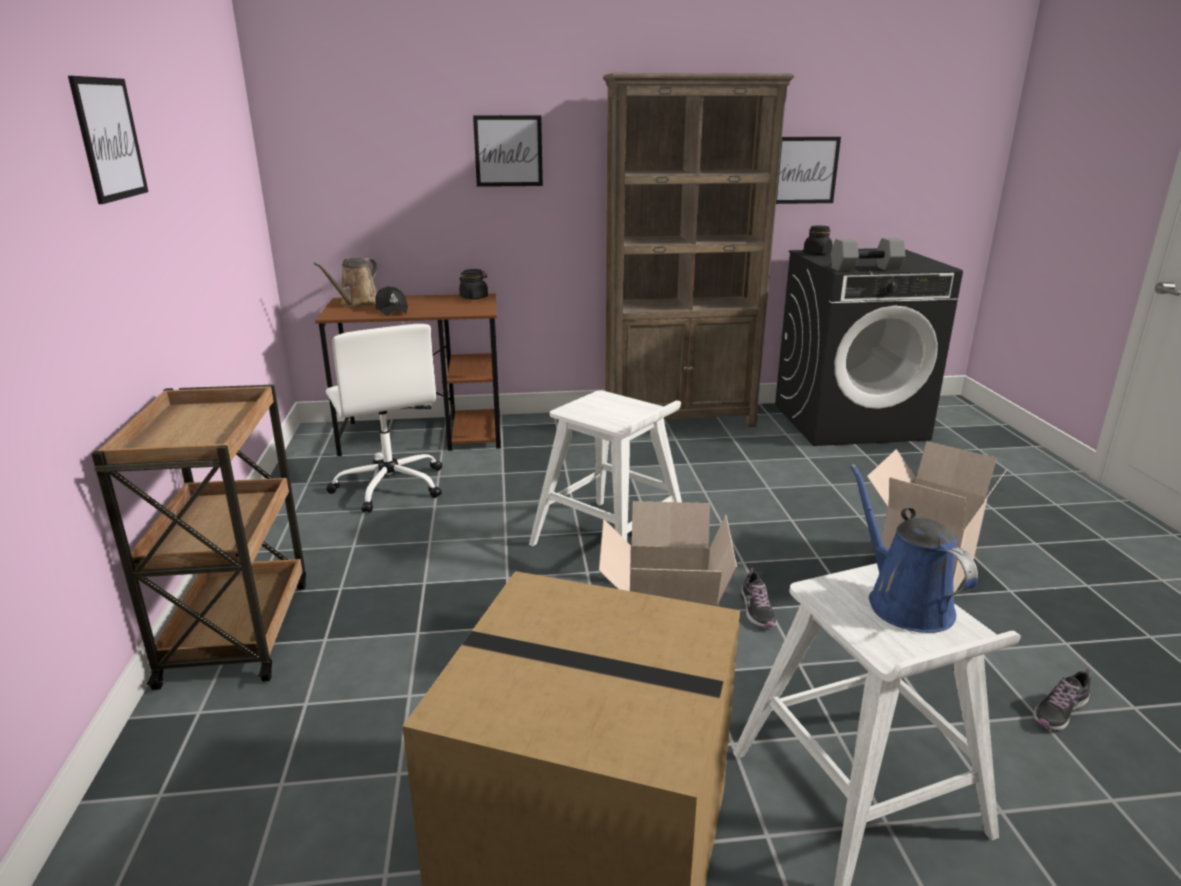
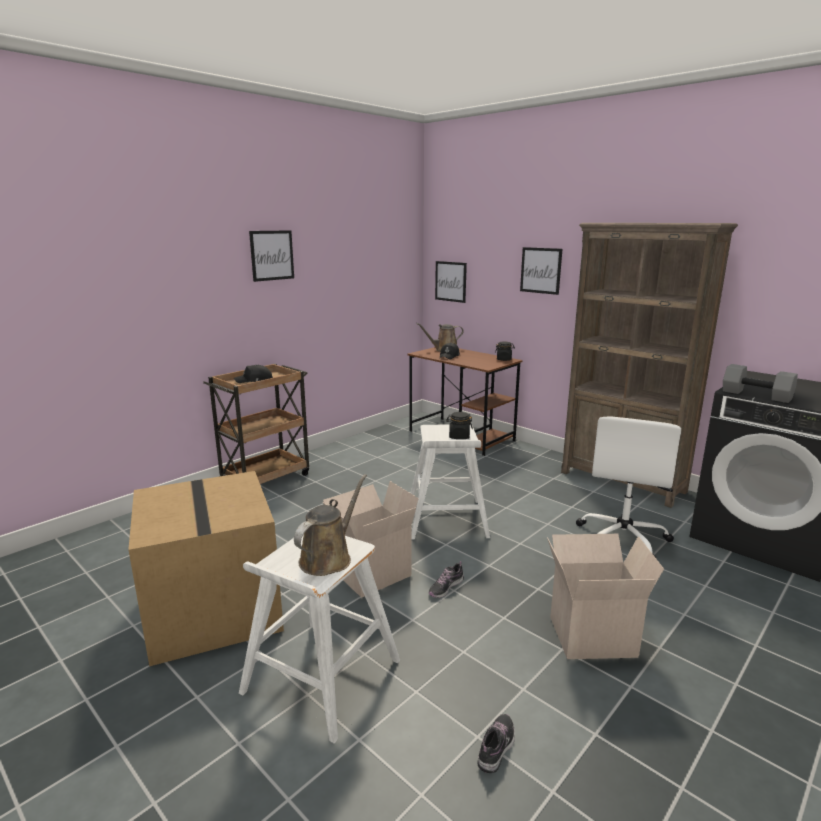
camera: 50 degrees right, 5 degrees down
(192, 431) = (254, 380): none -> black cap
(390, 485) = (405, 452): white office chair -> white office chair (623, 538)
(805, 170) = (771, 304): picture -> picture (450, 281)
(817, 253) = (760, 377): black jar -> black jar (459, 436)
(904, 602) = (328, 558): blue watering can -> brown watering can
(1059, 711) = (496, 747): shoe -> shoe turned 105 degrees clockwise

